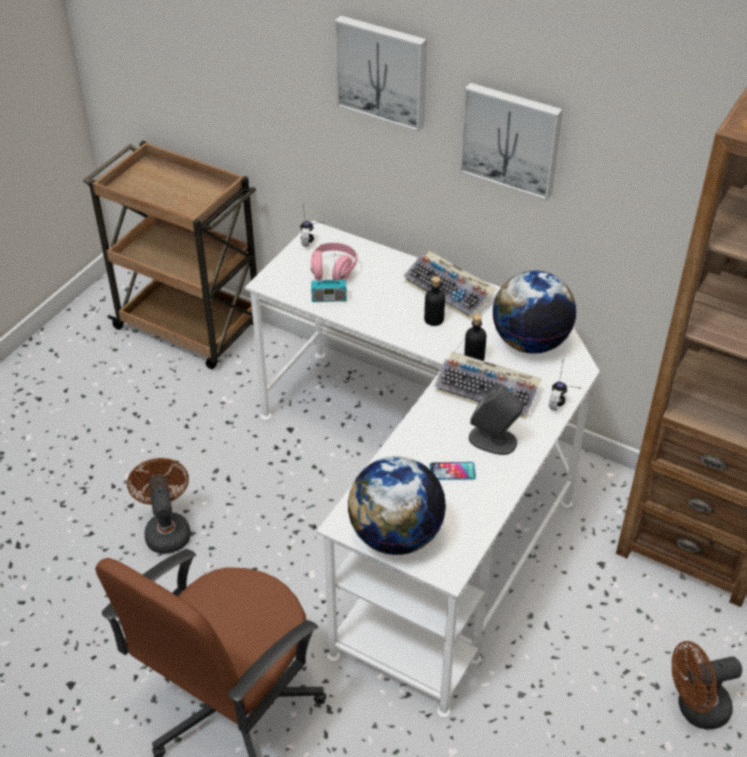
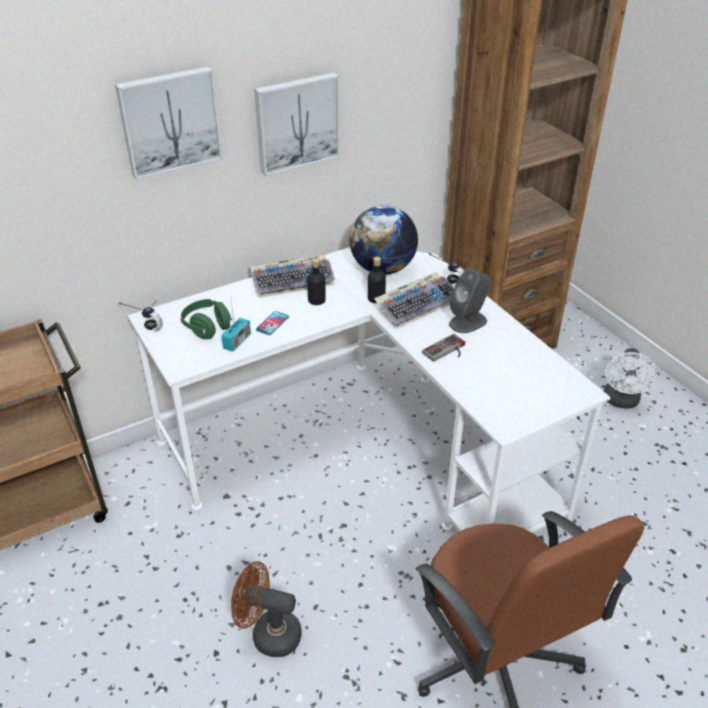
camera: 60 degrees left, 5 degrees down
(333, 272) = (207, 327): pink headphones -> green headphones
(395, 535) = (534, 405): globe -> none
(429, 441) = (447, 351): none -> game controller
(452, 471) = (486, 352): phone -> phone (272, 323)
(695, 709) = (621, 401): brown fan -> white fan

